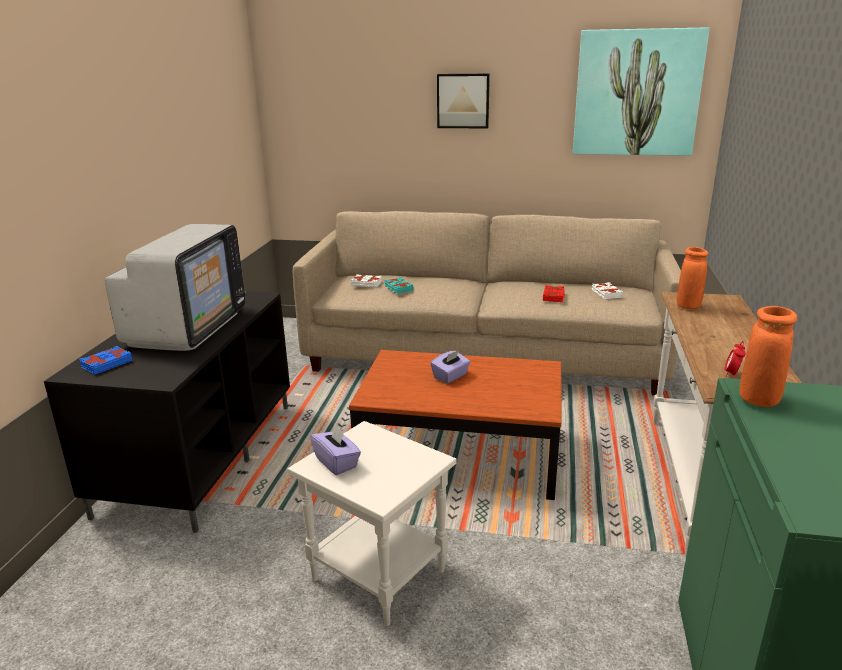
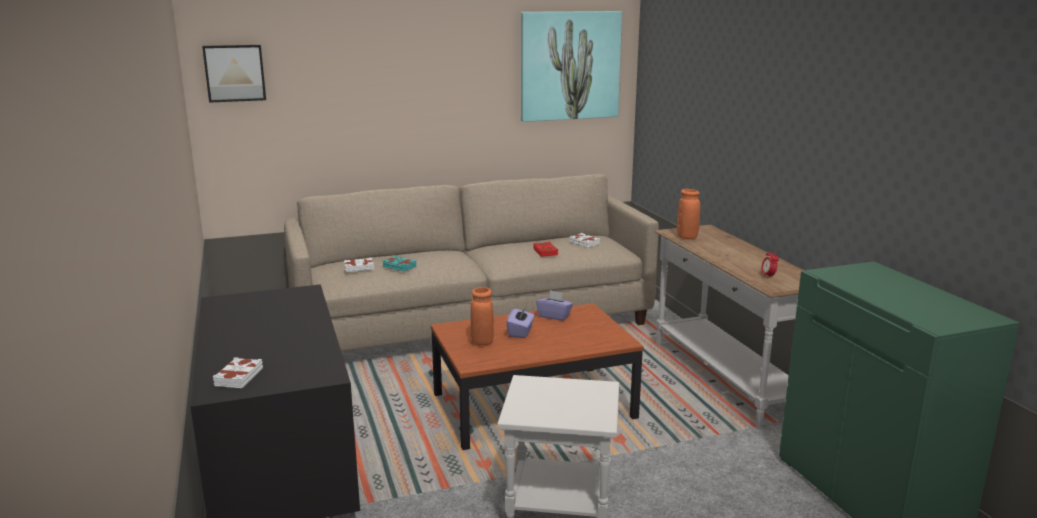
camera: 30 degrees left, 5 degrees down
(106, 364) = (238, 377): blue book -> white book
(187, 328) = (272, 330): television -> none
(337, 462) = (534, 408): purple tissue box -> purple tissue box (554, 316)
(463, 101) = (417, 77): picture -> picture (234, 73)
(758, 400) = (838, 278): orange vase -> orange vase (482, 342)

